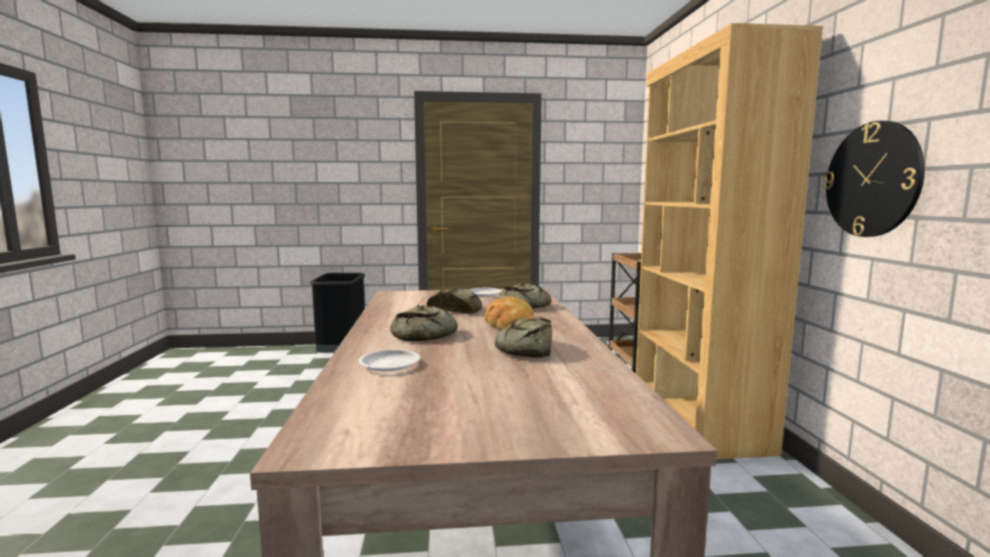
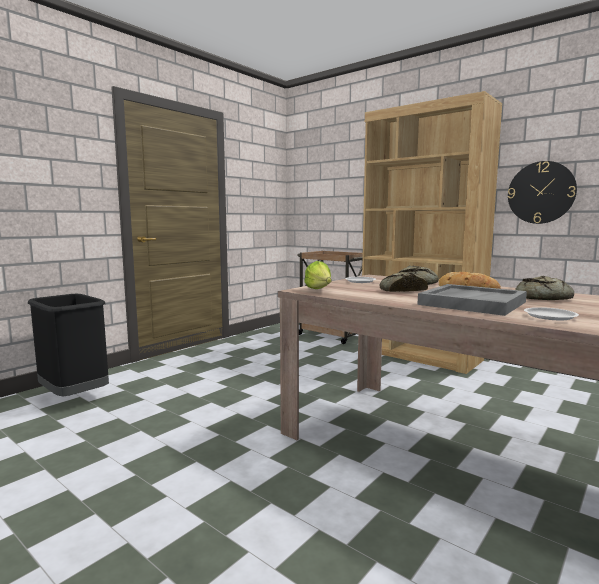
camera: 45 degrees left, 0 degrees up
(400, 296) = (320, 290): none -> lettuce
(425, 334) = (471, 303): bread -> grey tray

